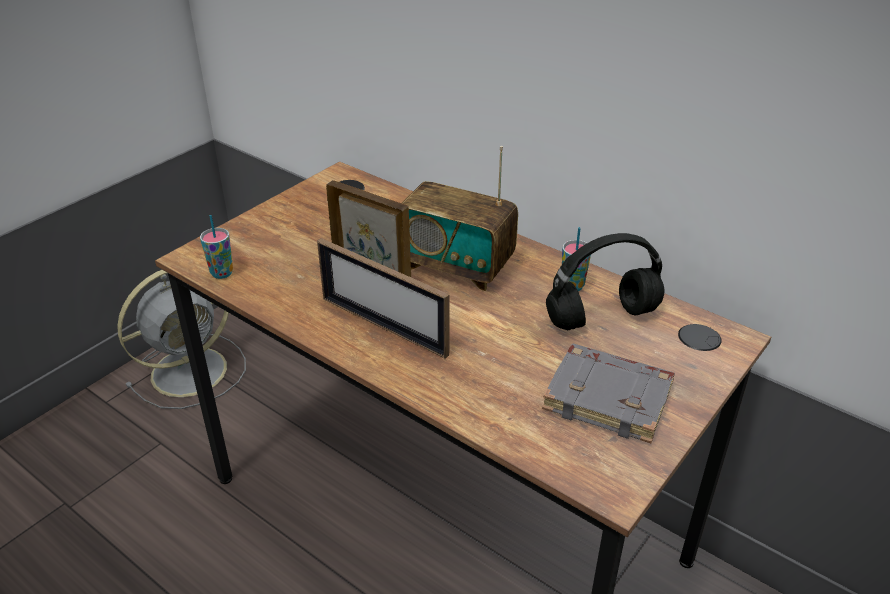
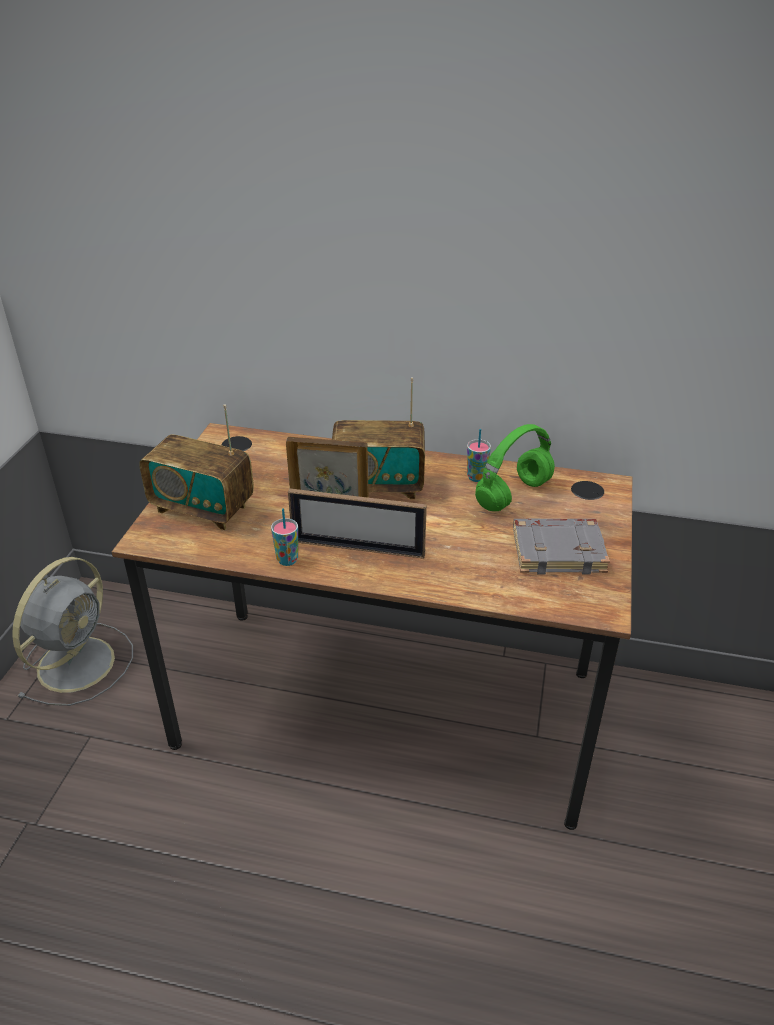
camera: 25 degrees left, 0 degrees up
(222, 273) = (185, 545): cup -> cup (287, 560)
(266, 242) = (203, 509): none -> radio
(603, 316) = (514, 494): black headphones -> green headphones

